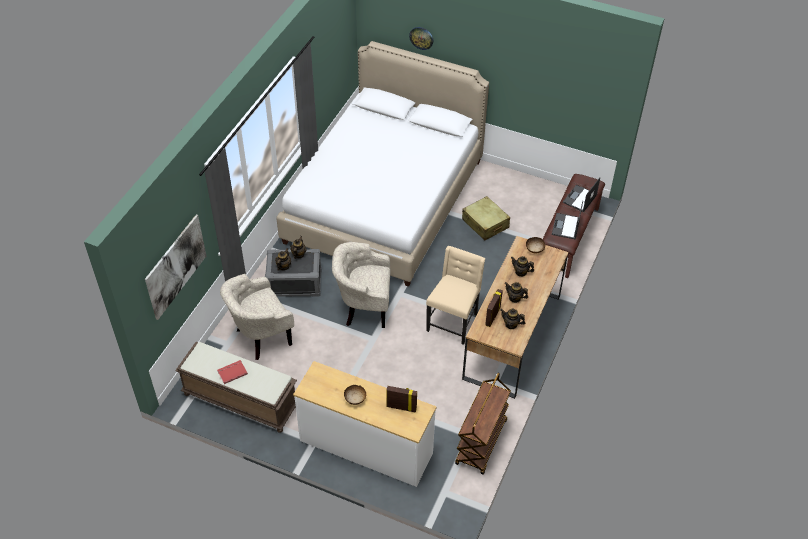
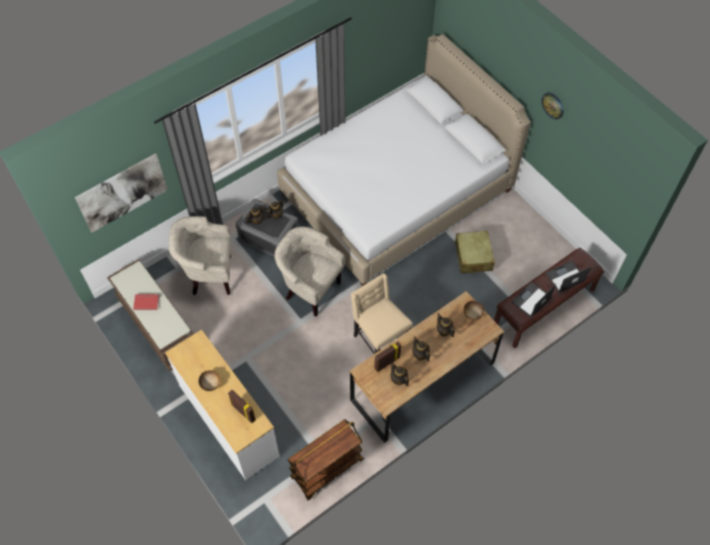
camera: 30 degrees right, 10 degrees up
(421, 38) = (483, 51): wall clock -> wall clock (553, 105)
(453, 322) = (379, 340): beige chair -> beige chair turned 90 degrees counterclockwise

